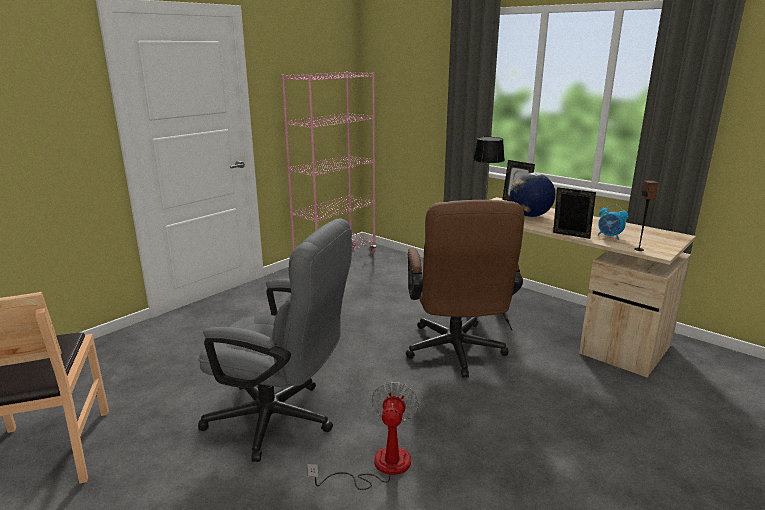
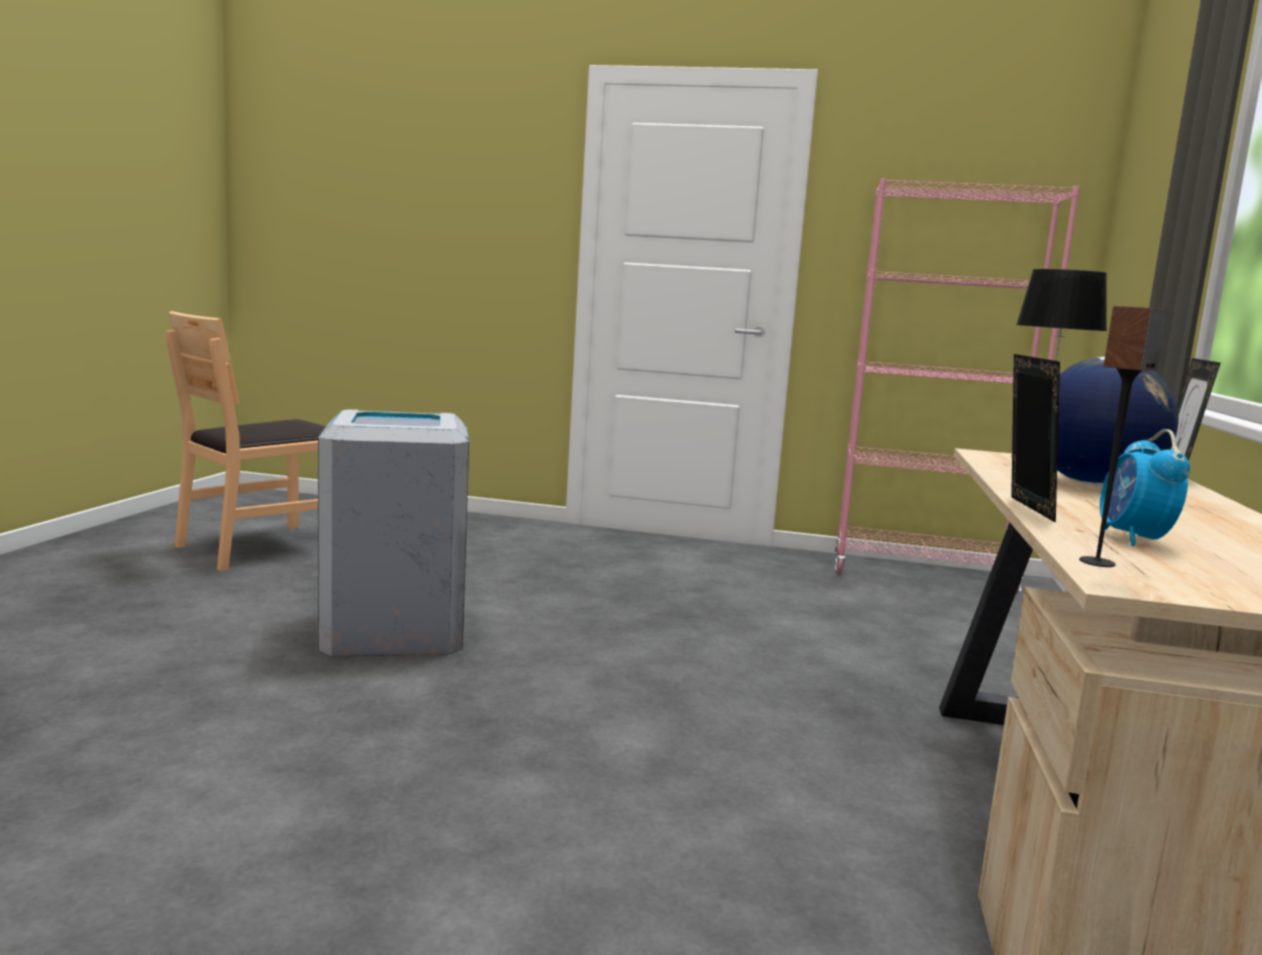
camera: 60 degrees right, 10 degrees down
(281, 420) = (393, 630): grey office chair -> grey trash can
(379, 466) = (319, 712): fan -> none
(456, 353) = (741, 726): brown office chair -> none

